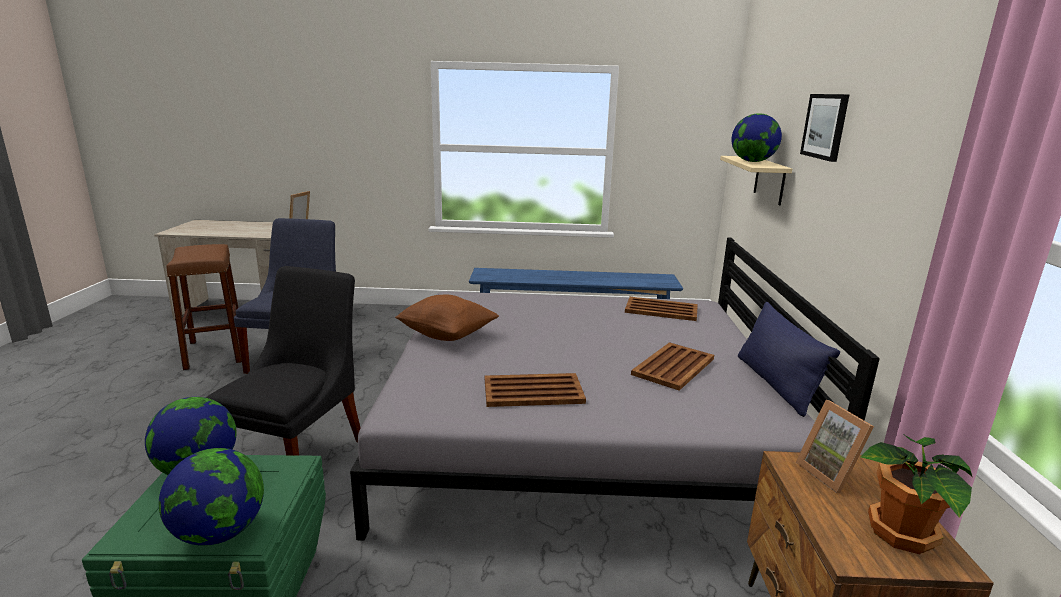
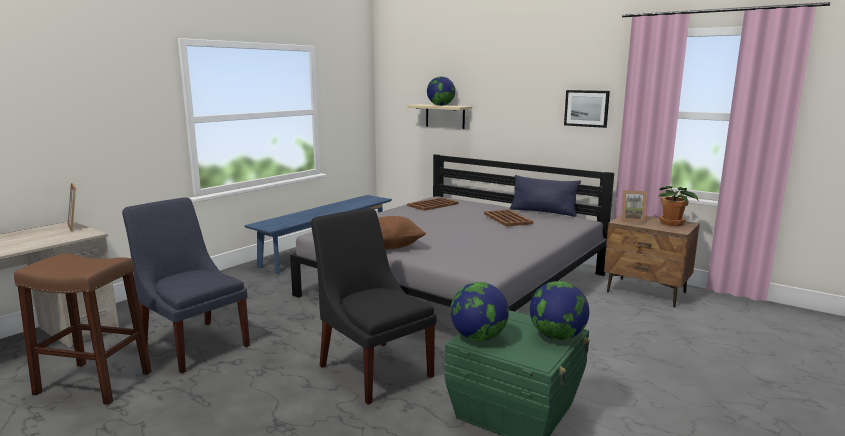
camera: 55 degrees left, 5 degrees down
(532, 391) = (497, 245): brown tray -> none
(825, 126) = (501, 80): picture -> picture (586, 108)

